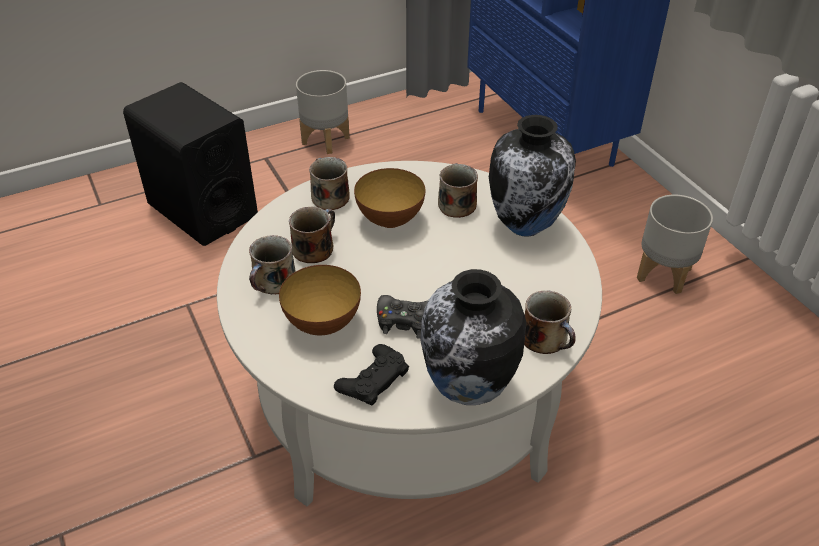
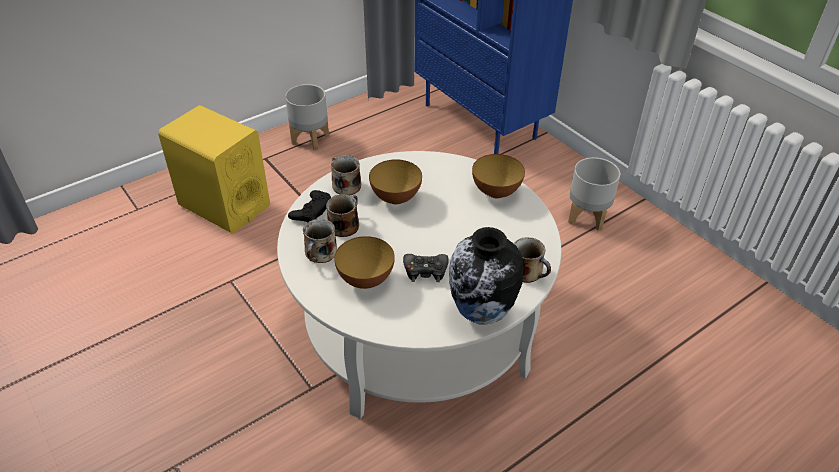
camera: 10 degrees left, 0 degrees up
(202, 210) = (224, 205): black speaker -> yellow speaker
(373, 379) = (412, 315): black game controller -> black game controller (312, 211)
(456, 203) = (441, 181): mug -> none
(526, 226) = (496, 192): vase -> bowl

